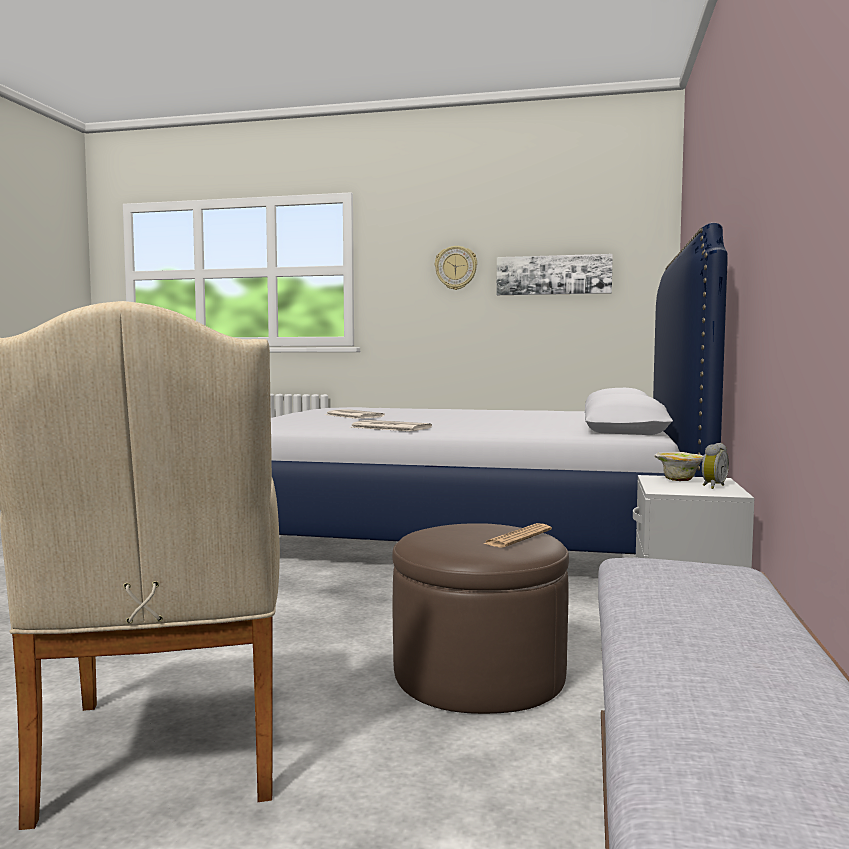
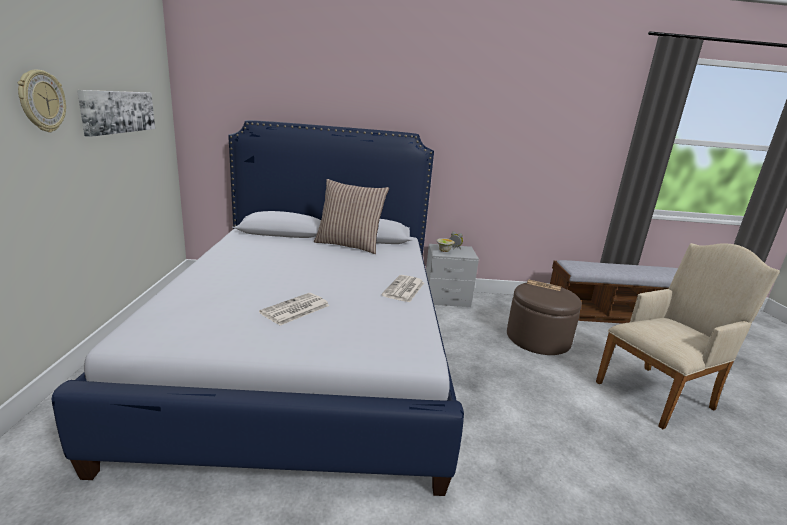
camera: 105 degrees left, 15 degrees up
(571, 423) = (349, 245): none -> pillow

